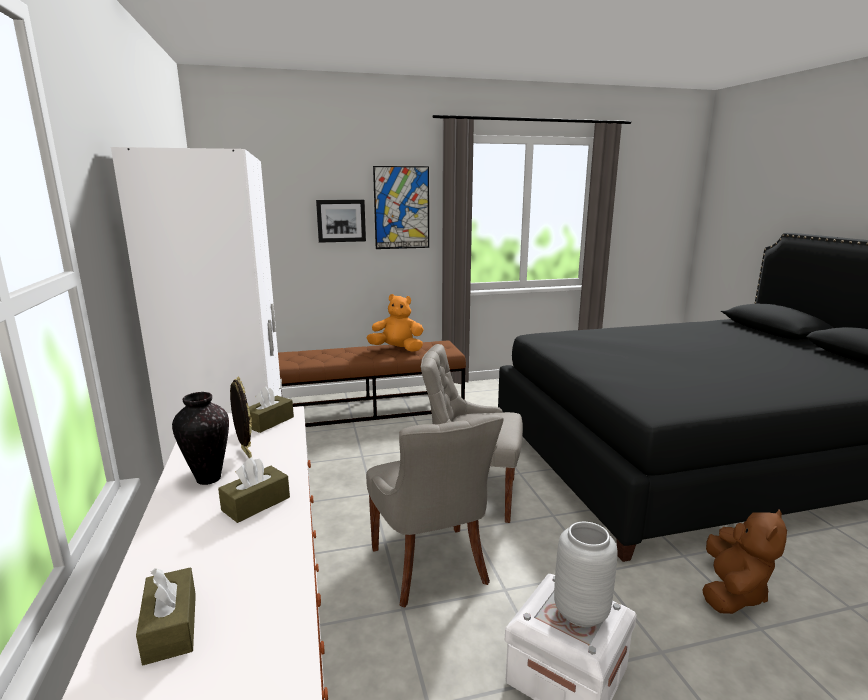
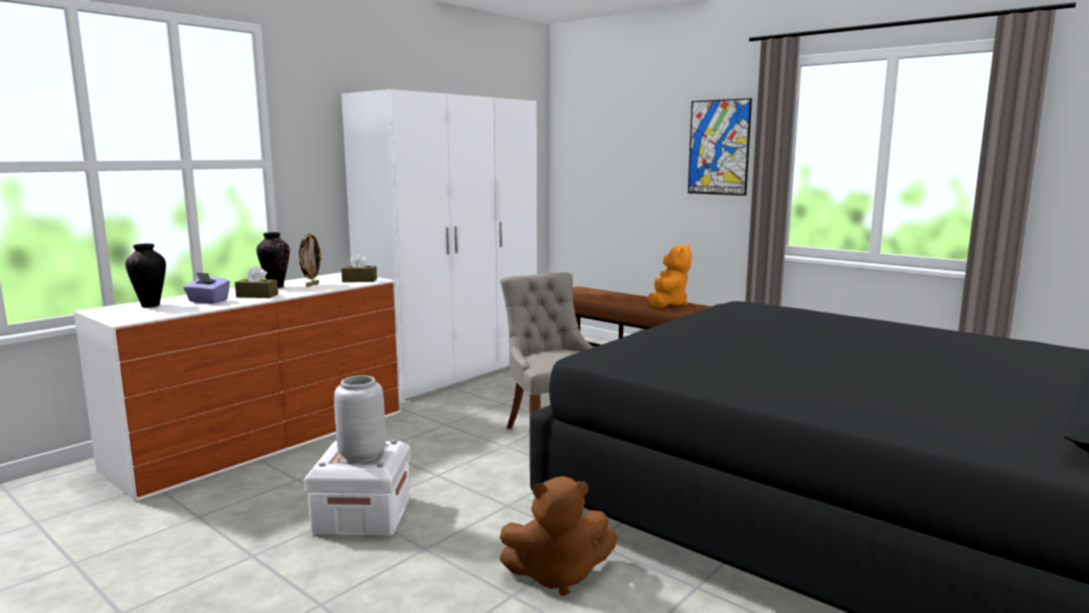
camera: 55 degrees right, 5 degrees down
(171, 627) = (150, 306): brown tissue box -> vase
(229, 554) = (208, 301): none -> purple tissue box
(341, 220) = (658, 160): picture -> none
(397, 349) = (667, 304): orange plush toy -> orange plush toy turned 45 degrees clockwise
(431, 567) = (434, 445): grey chair -> none

